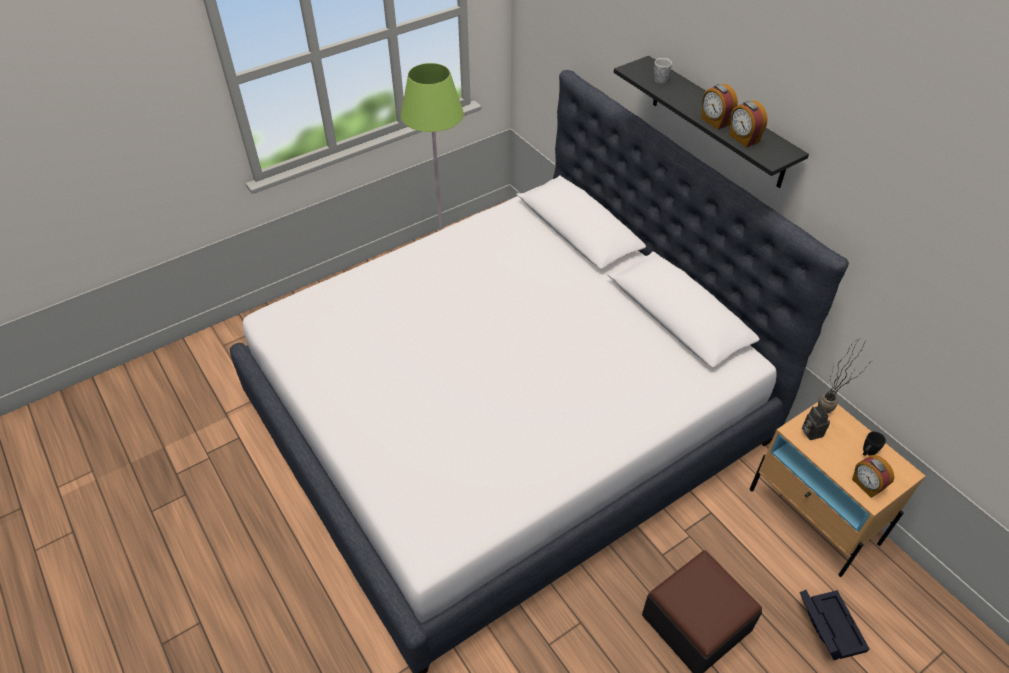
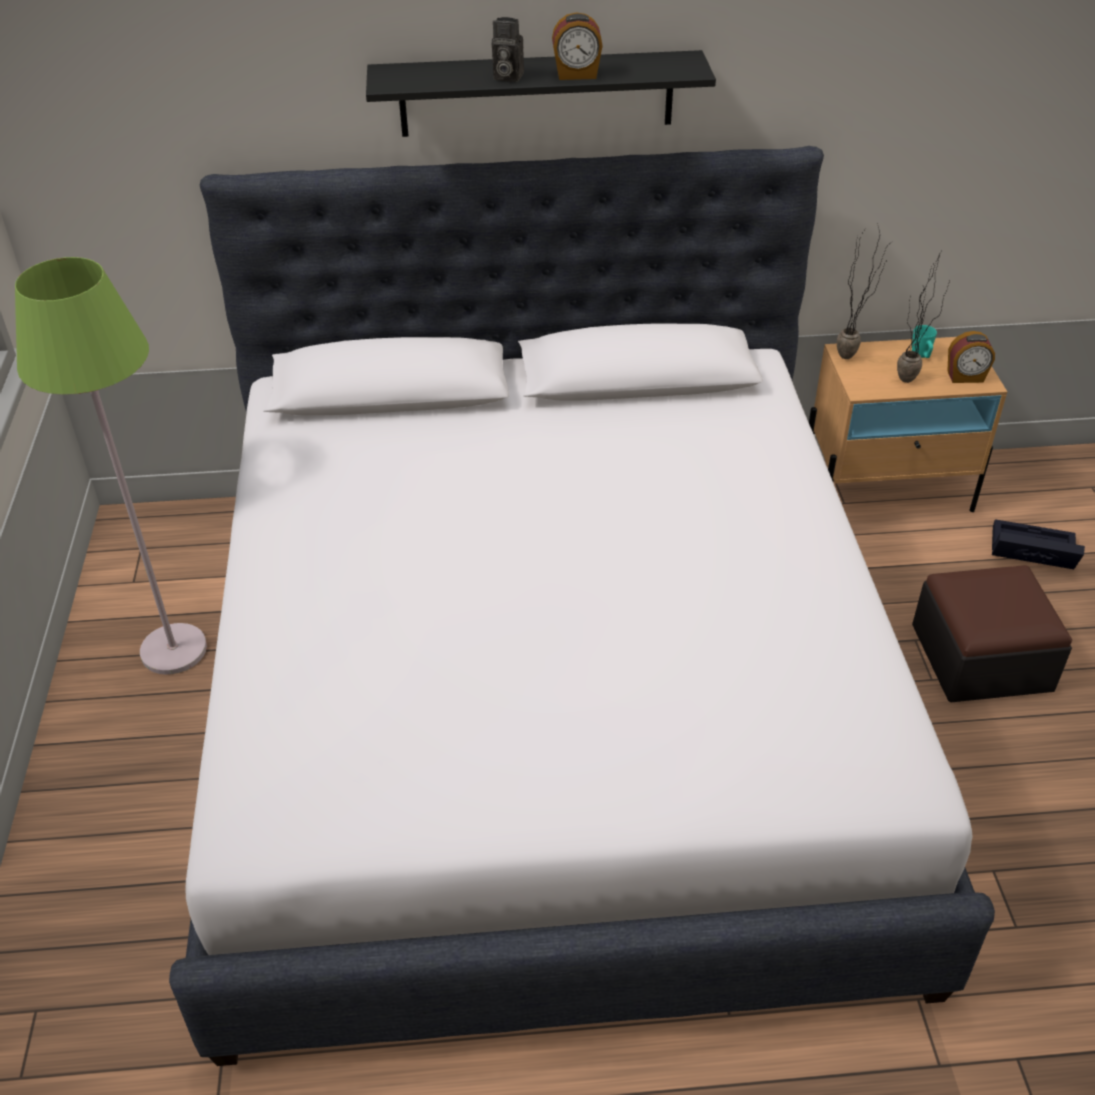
camera: 60 degrees left, 5 degrees down
(659, 79) = (436, 75): white mug -> none
(743, 139) = (633, 72): alarm clock -> none
(810, 431) = (869, 379): camera -> camera (506, 76)
(825, 454) = (907, 384): none -> potted plant
(867, 452) = (921, 355): black mug -> turquoise mug

